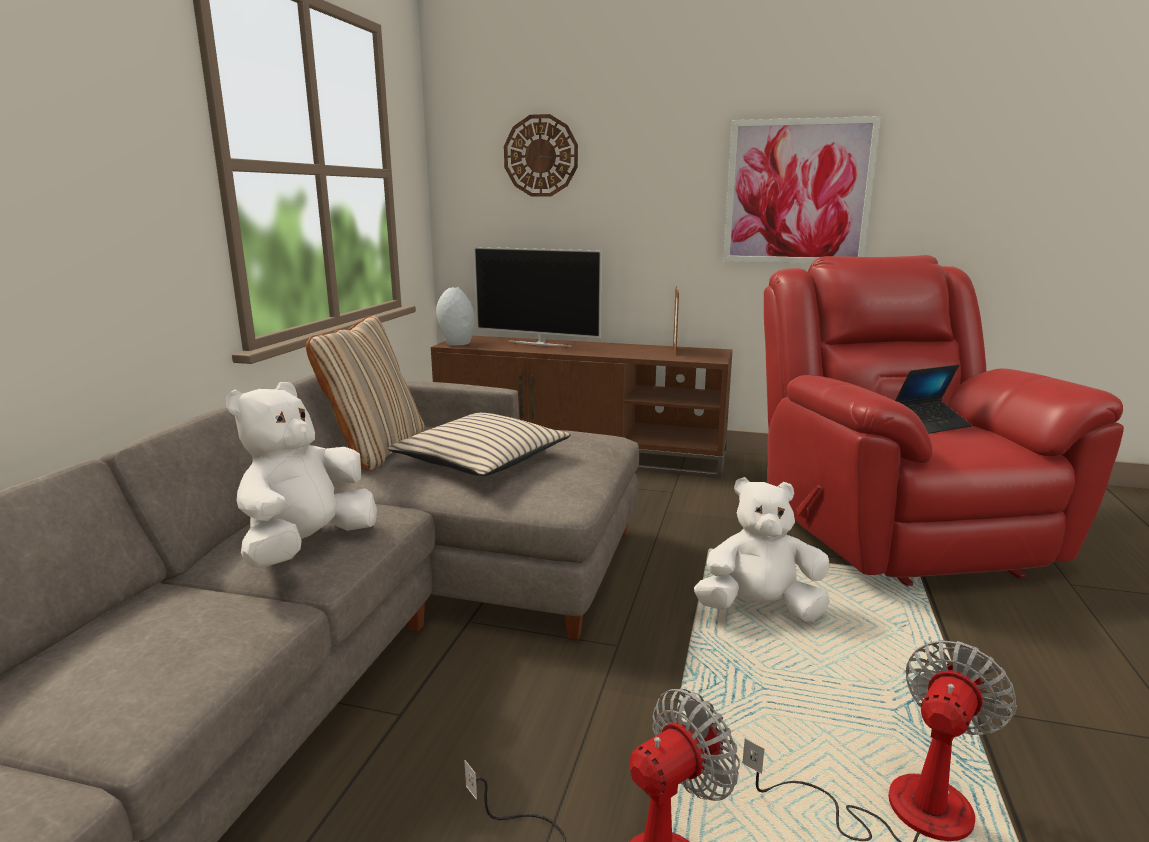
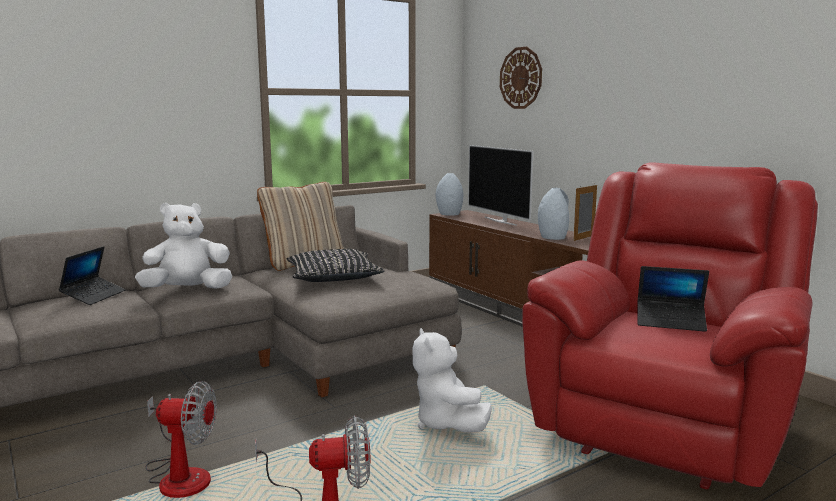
camera: 40 degrees right, 5 degrees down
(143, 622) = (94, 296): none -> laptop
(481, 460) = (333, 277): beige pillow -> black pillow
(647, 354) = (553, 237): none -> grey vase
(759, 609) = (447, 423): white plush toy -> white plush toy turned 150 degrees counterclockwise
(797, 192) = (694, 105): picture -> none

